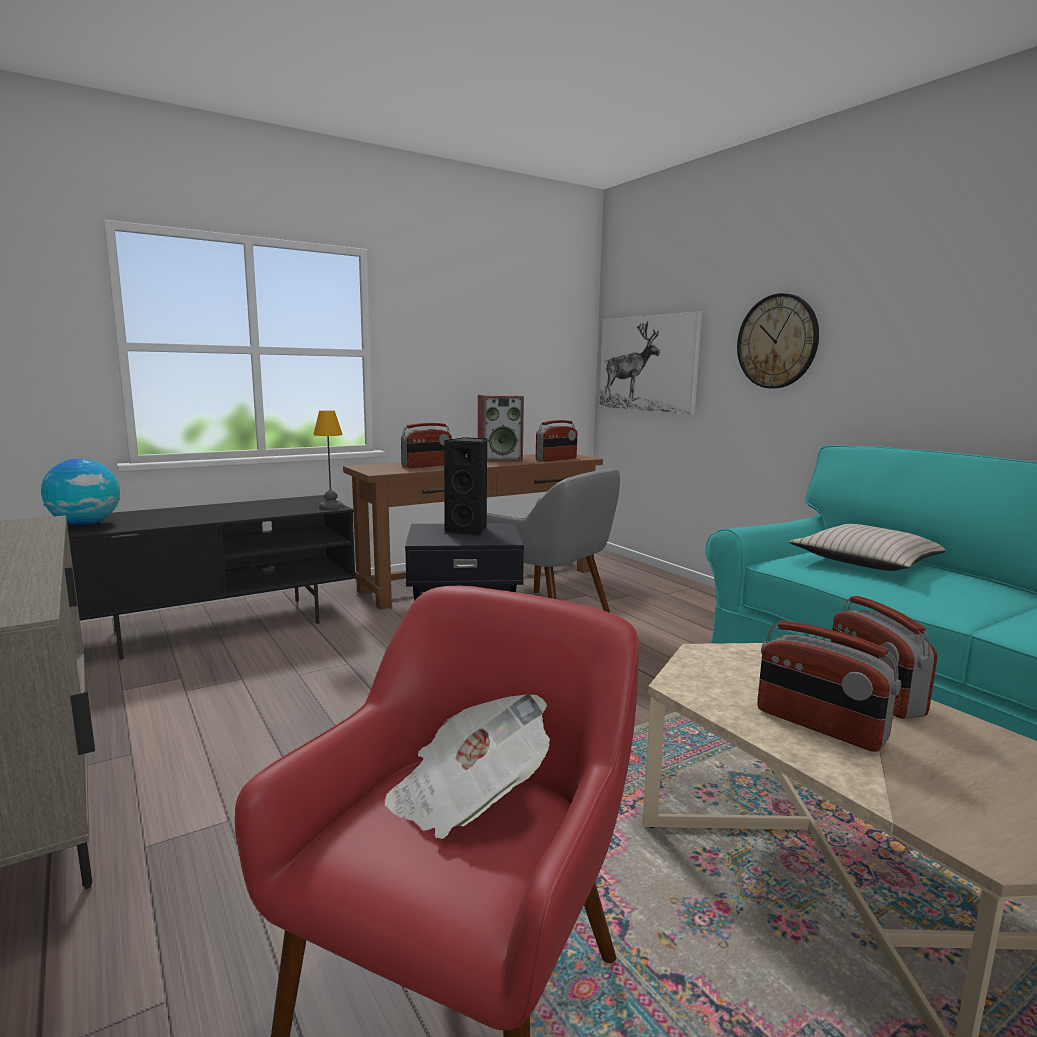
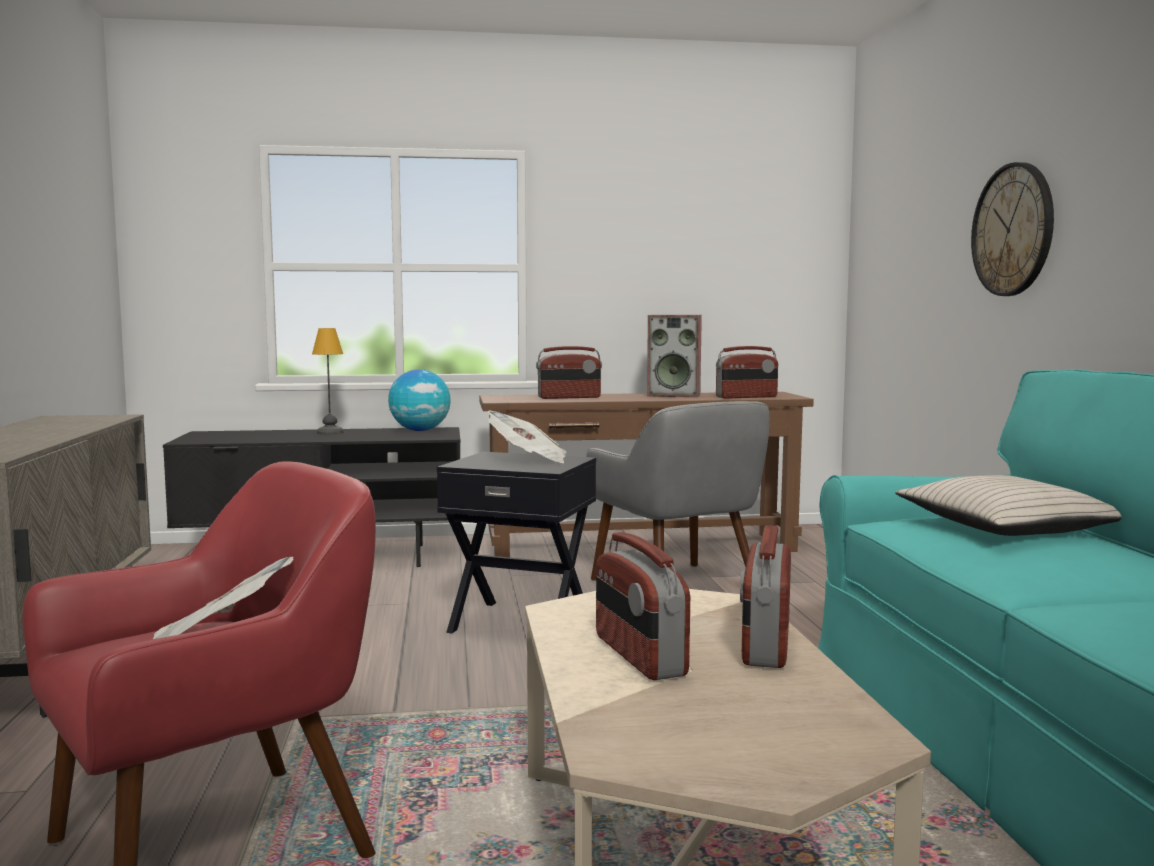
camera: 25 degrees right, 5 degrees down
(85, 524) = (205, 437): globe -> globe (420, 430)
(331, 507) = (442, 436): table lamp -> table lamp (331, 432)
(469, 530) = (529, 459): black speaker -> newspaper
(647, 363) = (891, 271): picture -> none

